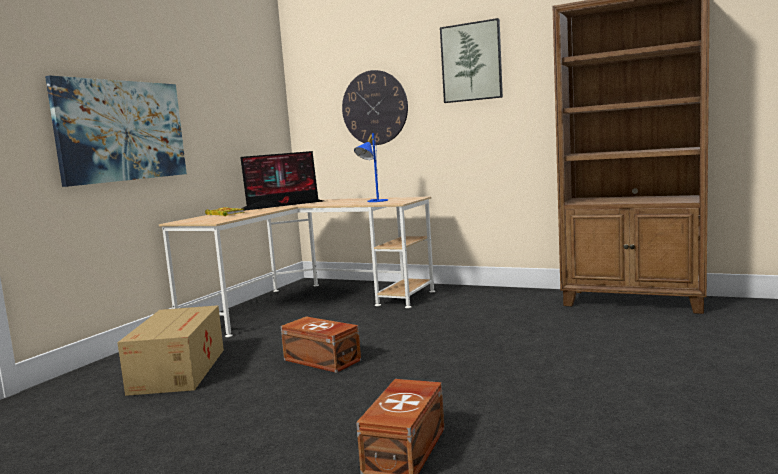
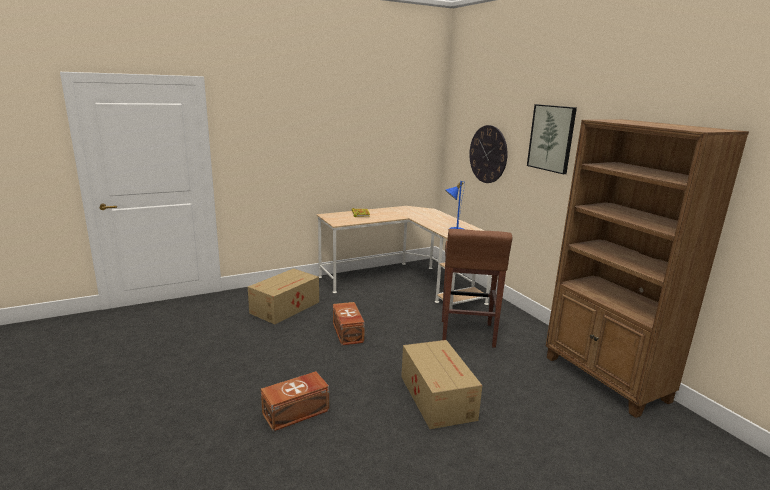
camera: 35 degrees right, 10 degrees up
(122, 131) = (299, 158): picture -> none
(283, 205) = (406, 213): monitor -> none
(460, 316) = (467, 334): none -> brown stool
(532, 366) = (437, 396): none -> cardboard box

